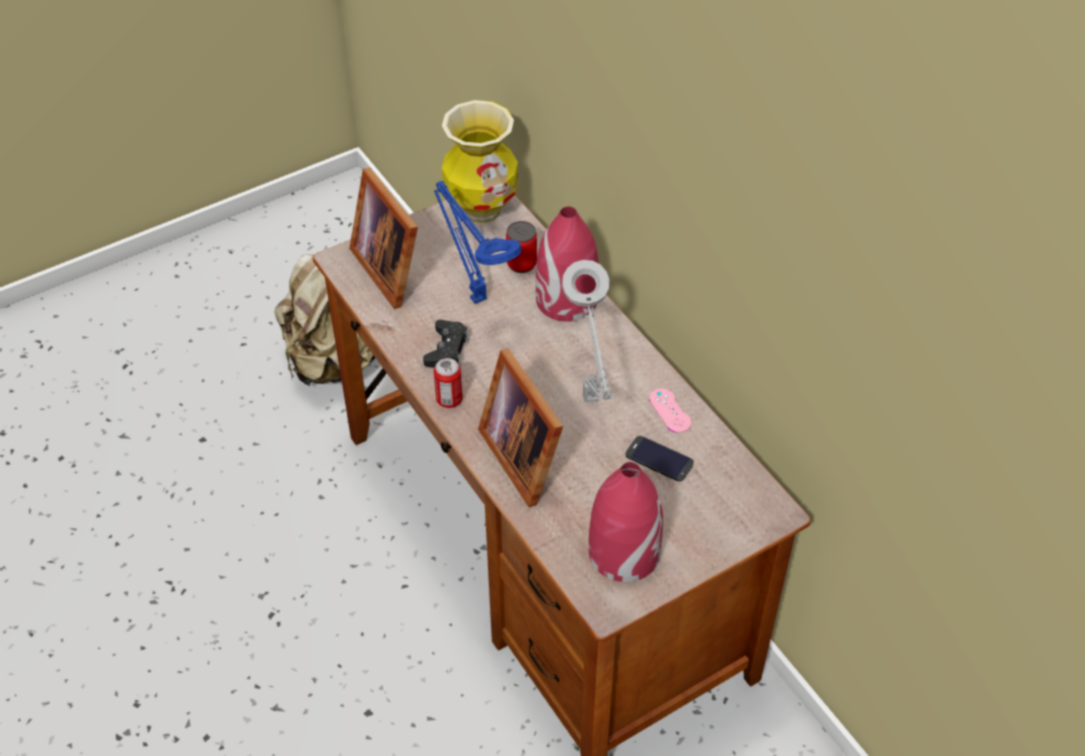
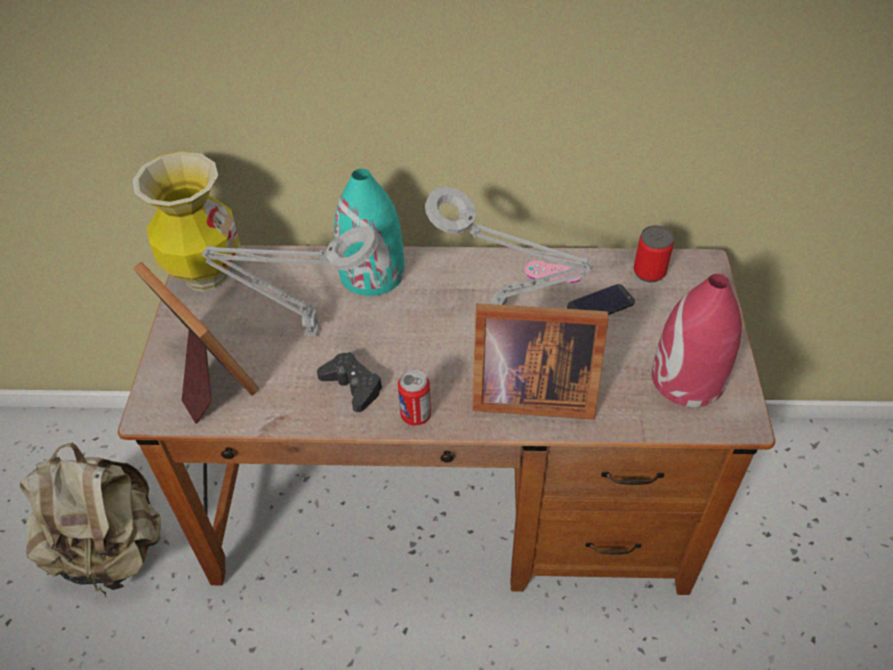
camera: 55 degrees left, 0 degrees up
(392, 267) = (205, 376): picture frame -> picture frame turned 135 degrees counterclockwise
(476, 296) = (306, 331): blue table lamp -> grey table lamp
(521, 263) = (299, 281): can -> can (649, 272)
(566, 300) = (372, 273): red vase -> turquoise vase

